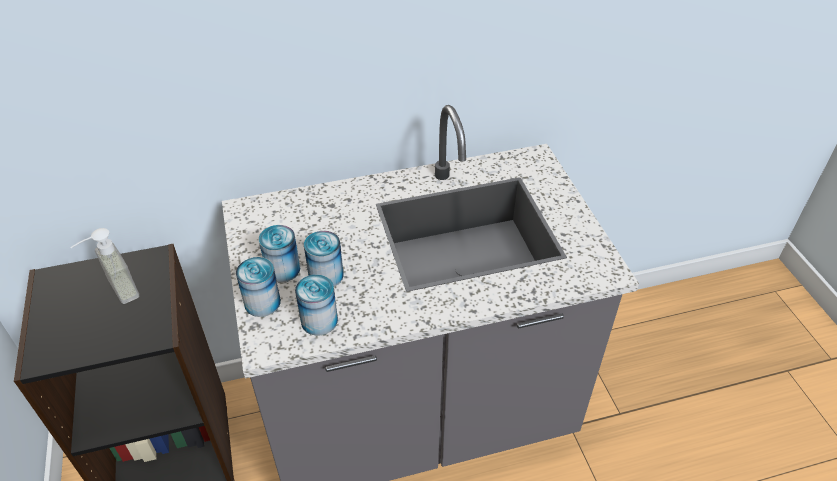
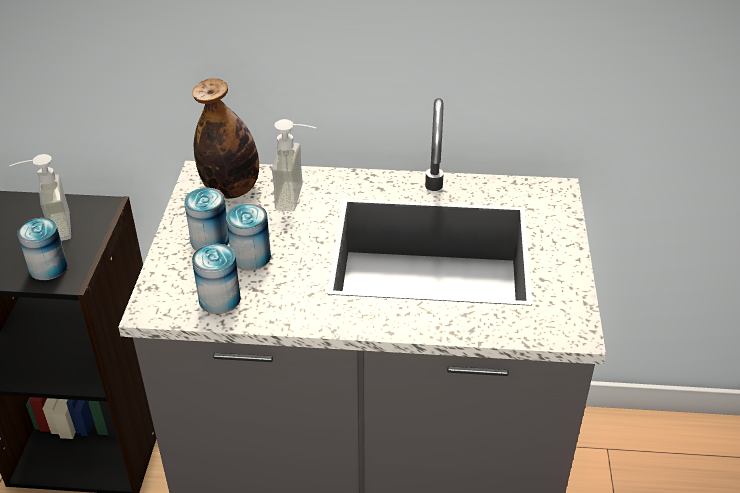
camera: 20 degrees right, 5 degrees down
(262, 302) = (172, 267): can -> can (48, 267)
(277, 218) = (231, 189): none -> bottle
(339, 211) = (299, 197): none -> soap dispenser

